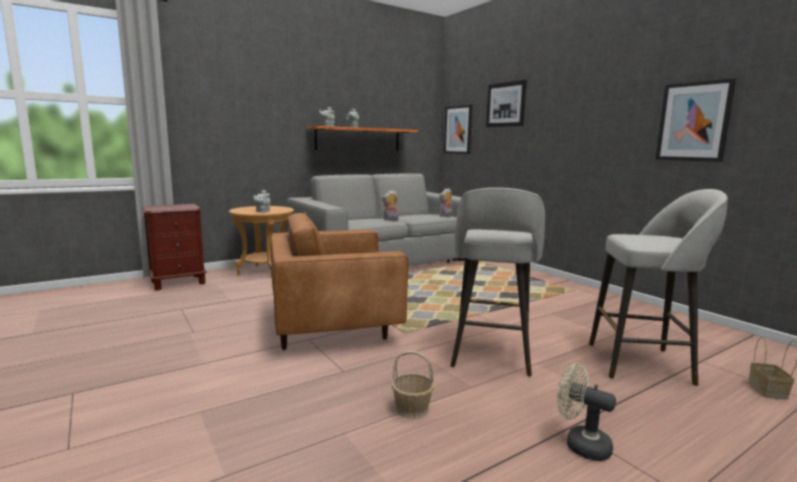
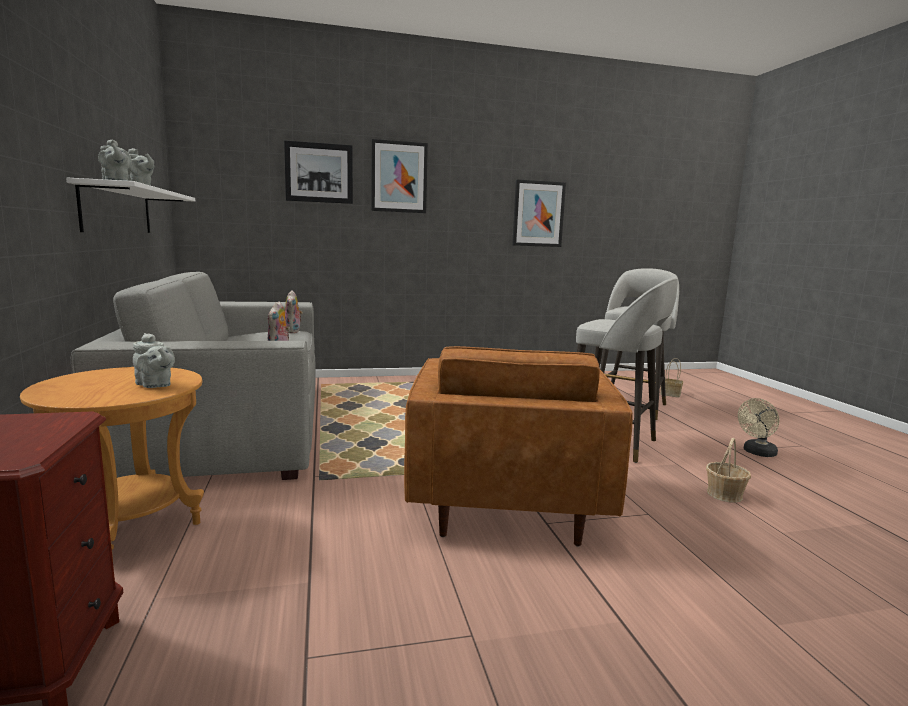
camera: 70 degrees left, 0 degrees up
(358, 139) = (118, 210): orange shelf -> white shelf
(458, 130) = (220, 200): picture -> picture (399, 177)

